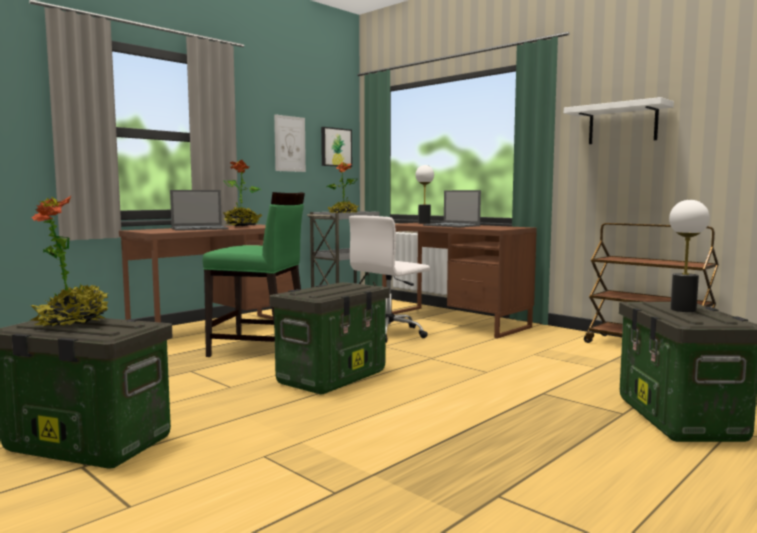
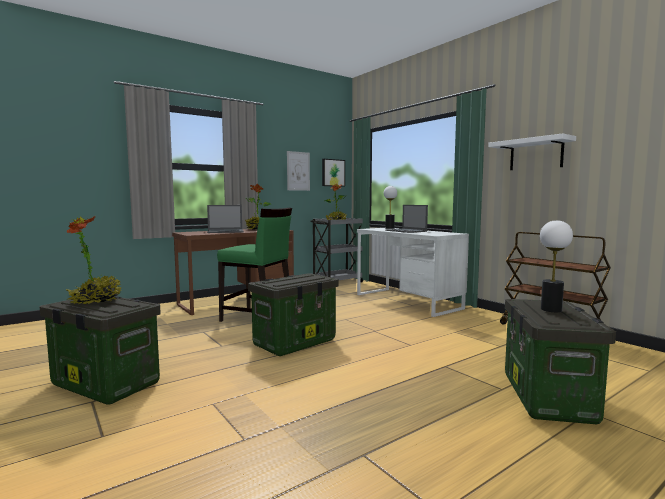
camera: 10 degrees right, 0 degrees up
(389, 333) = (355, 309): white office chair -> none
(453, 321) = (407, 301): brown desk -> white desk

